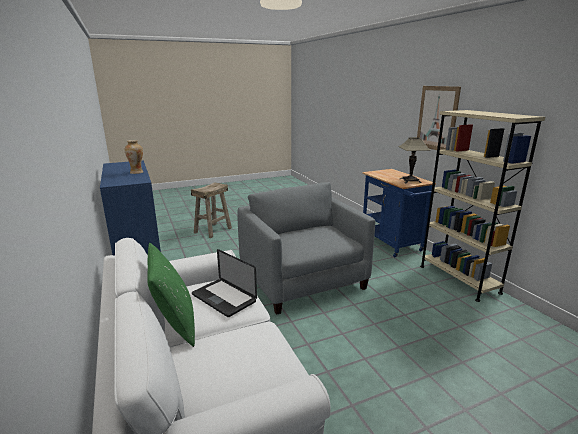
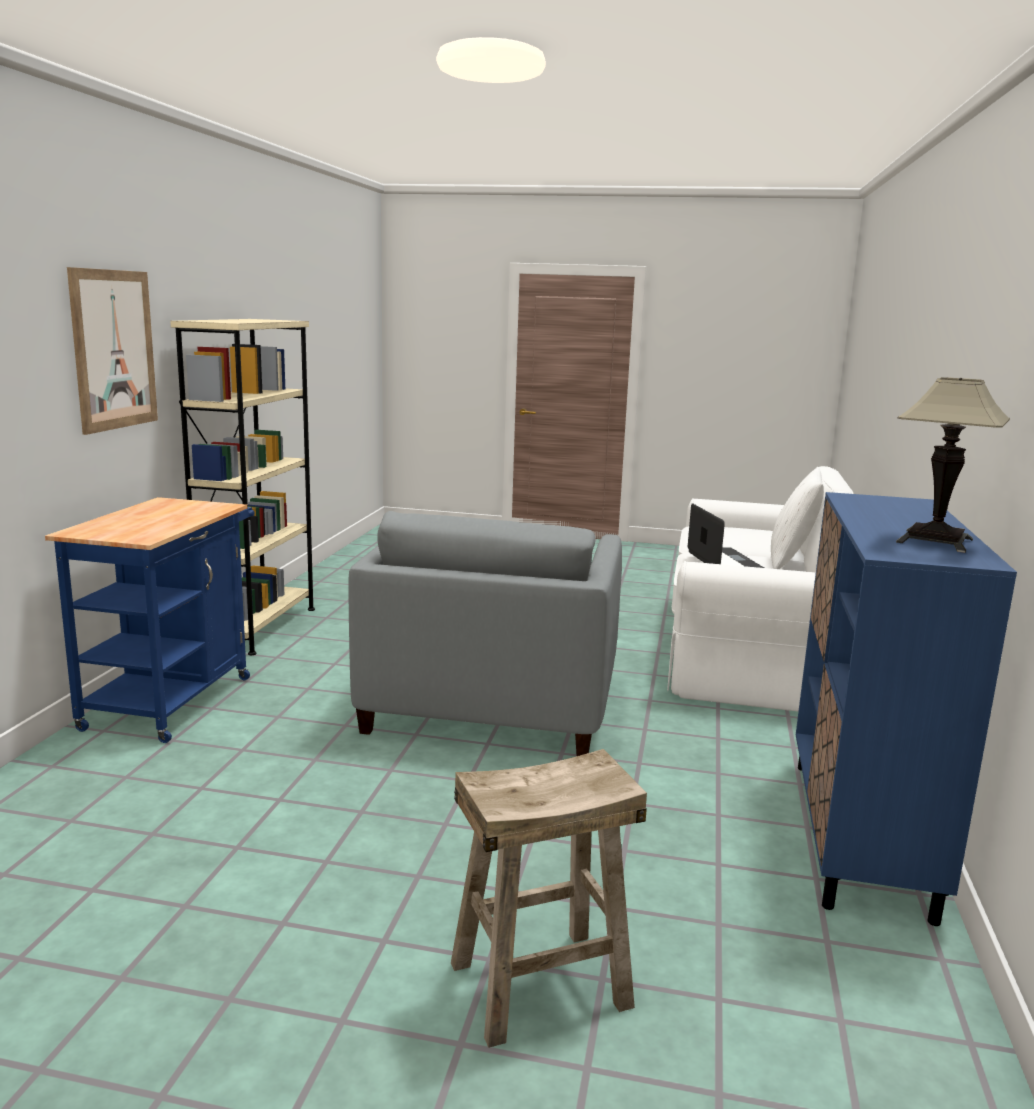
camera: 145 degrees left, 5 degrees down
(136, 172) = (868, 516): vase -> none
(175, 324) = (791, 561): green pillow -> white pillow
(410, 181) = (176, 507): table lamp -> table lamp (934, 541)

